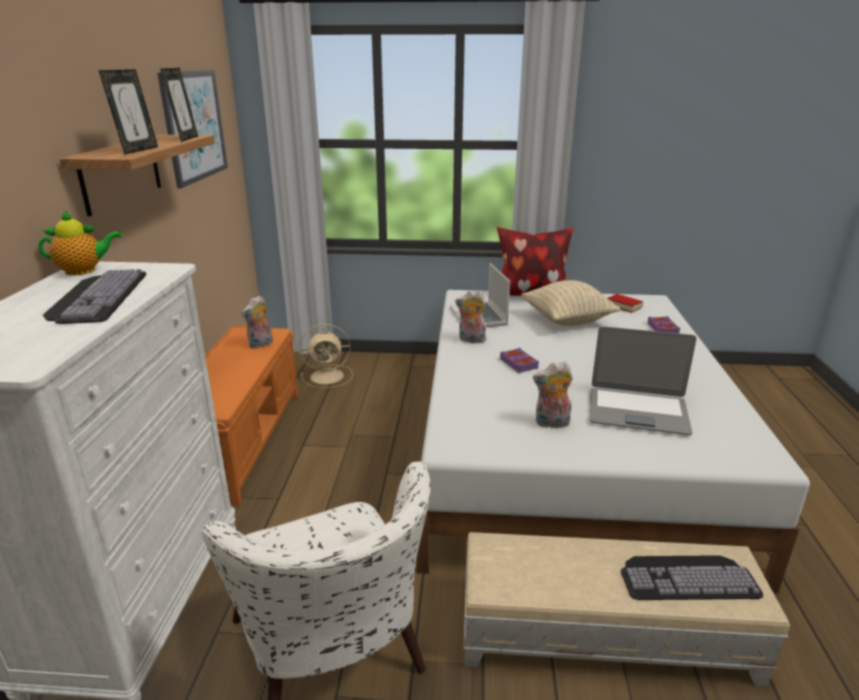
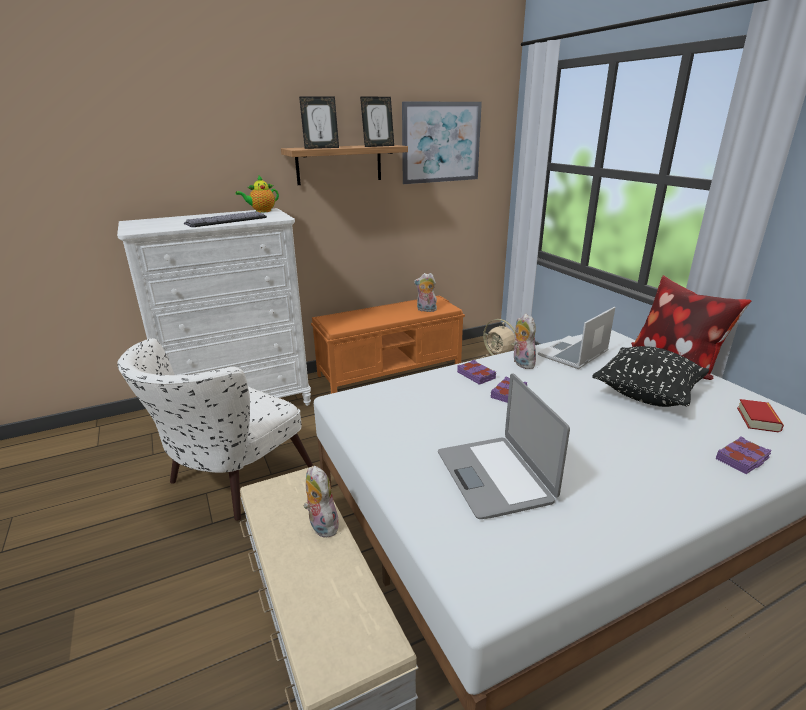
camera: 60 degrees right, 0 degrees up
(84, 271) = (261, 211): teapot -> teapot turned 105 degrees clockwise
(471, 365) = (476, 375): none -> purple book
(551, 424) = (418, 434): plush toy -> plush toy (321, 525)
(567, 320) = (646, 395): beige pillow -> black pillow
(687, 577) = (330, 606): keyboard -> none

